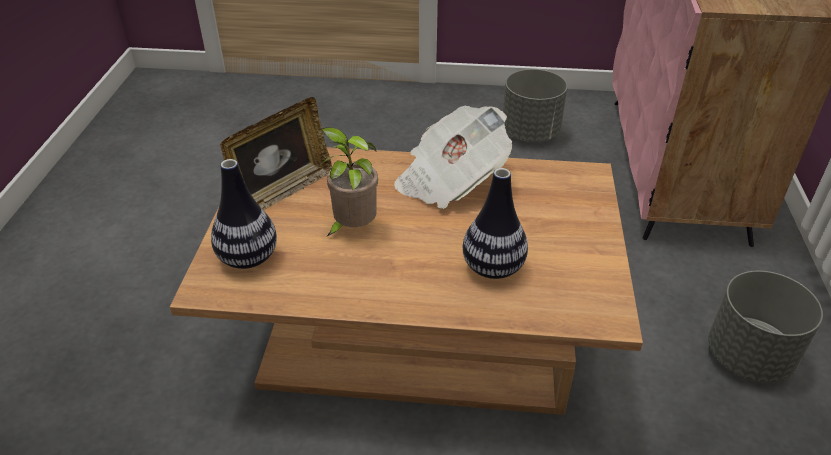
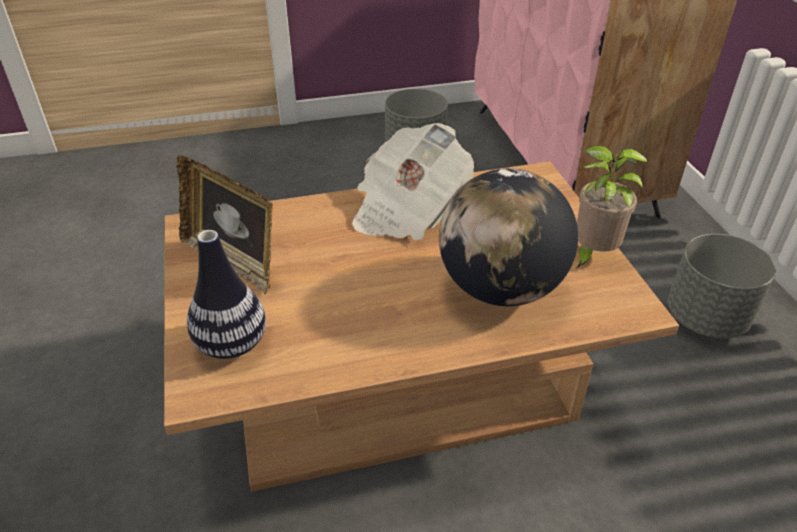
camera: 20 degrees left, 0 degrees up
(283, 191) = (233, 260): picture frame -> picture frame turned 105 degrees clockwise
(352, 228) = (333, 283): potted plant -> potted plant (592, 254)
(492, 268) = (500, 288): vase -> globe

